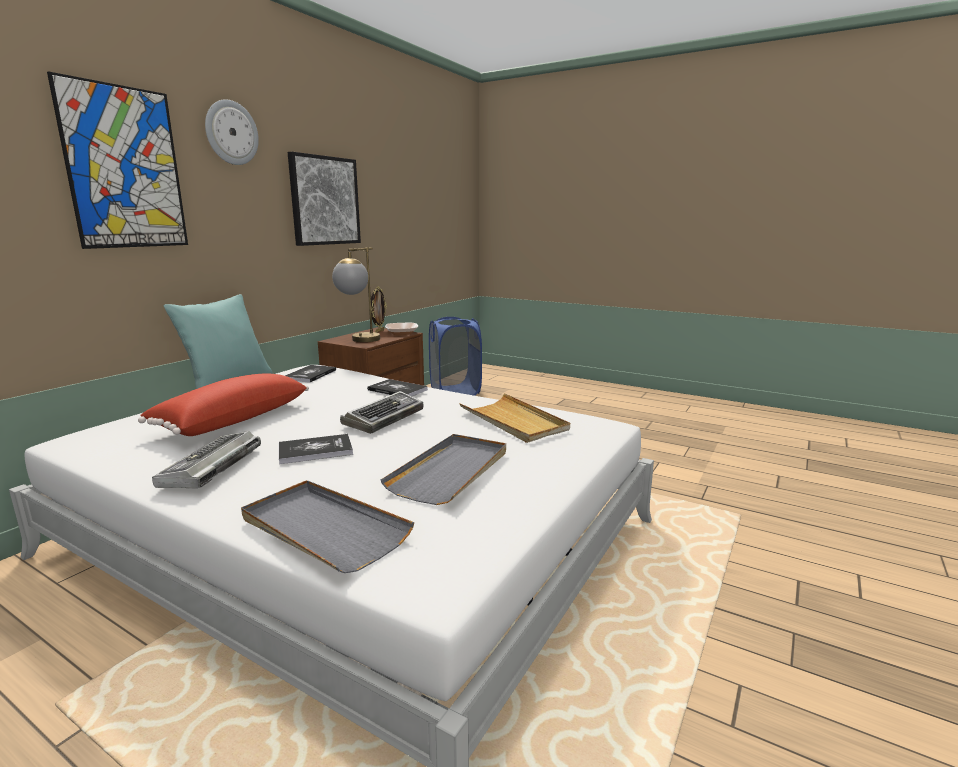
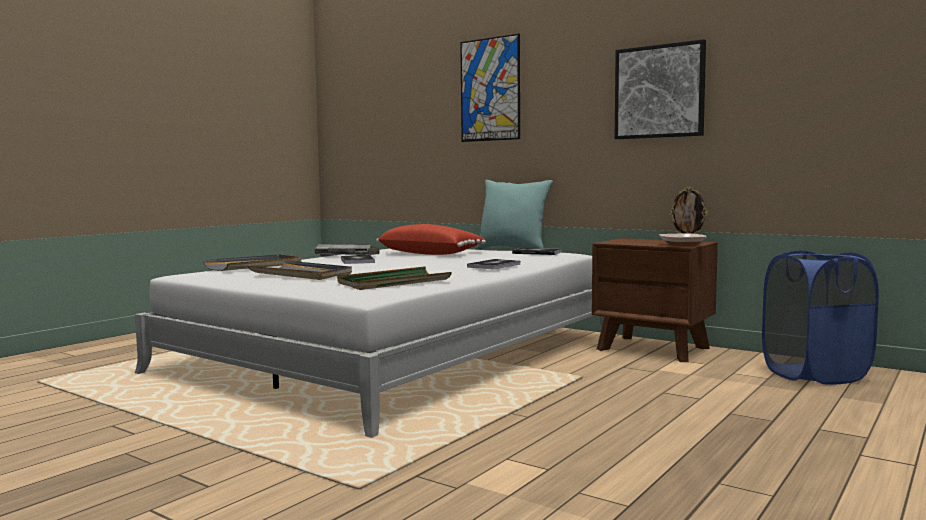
camera: 95 degrees right, 10 degrees down
(231, 133) = (565, 47): wall clock -> none
(360, 341) = (626, 241): table lamp -> none
(384, 418) = (414, 265): keyboard -> none
(513, 421) = (393, 282): beige tray -> green tray

